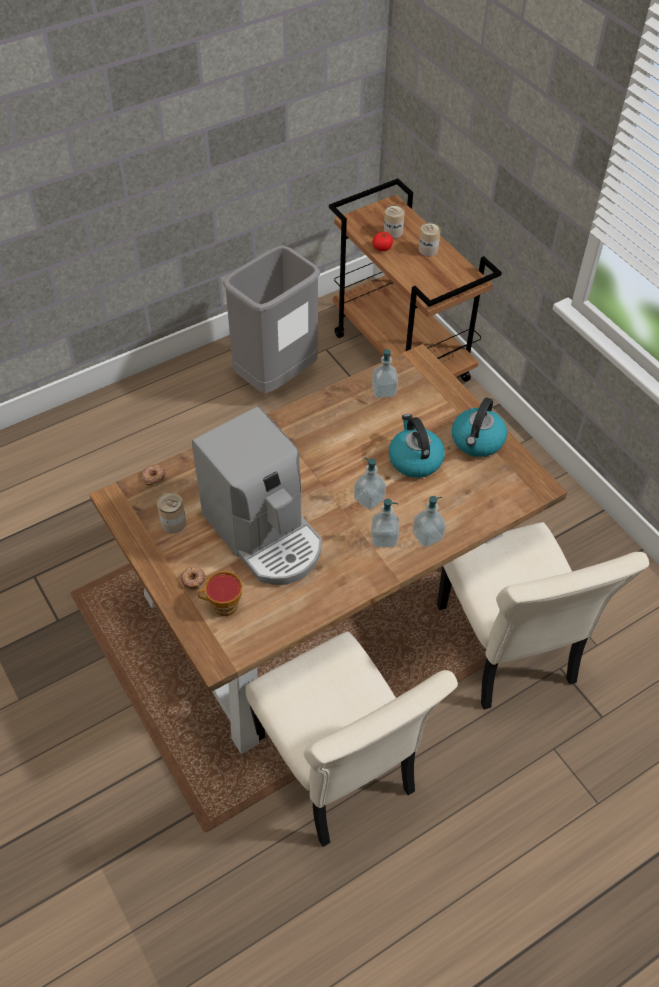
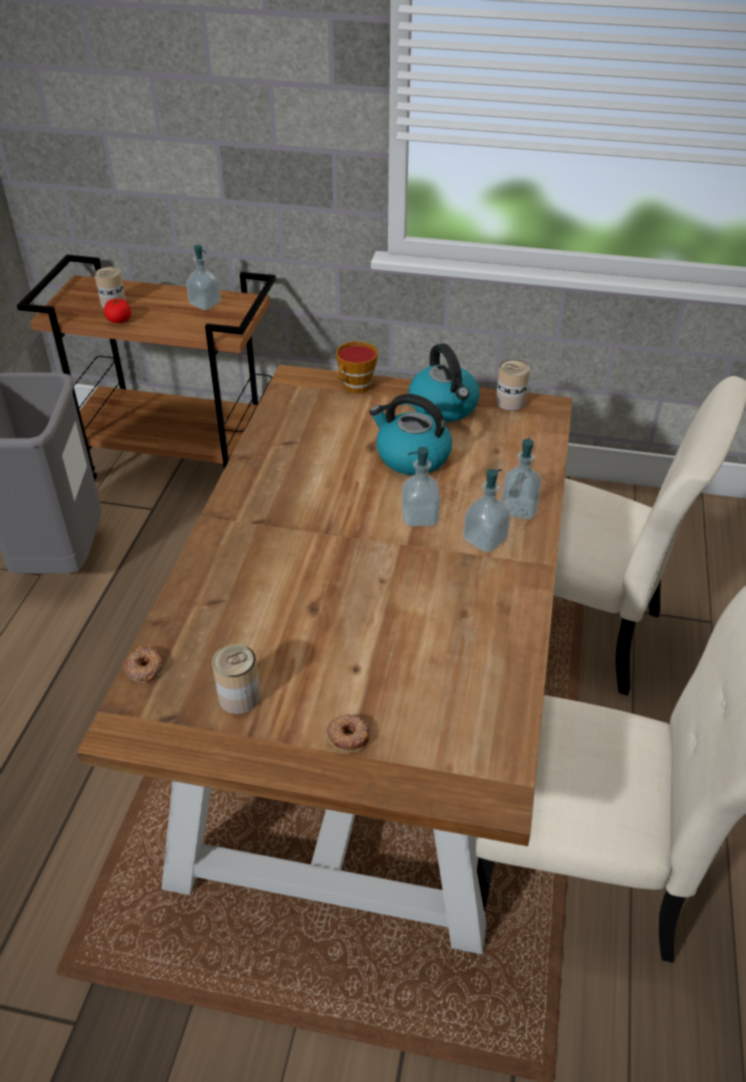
camera: 45 degrees left, 10 degrees down
(222, 606) = (421, 735): cup -> cup (355, 387)
(265, 534) = (363, 626): coffee machine -> none
(384, 391) = (298, 421): soap dispenser -> soap dispenser (205, 304)
(428, 250) = (170, 300): can -> can (510, 401)

